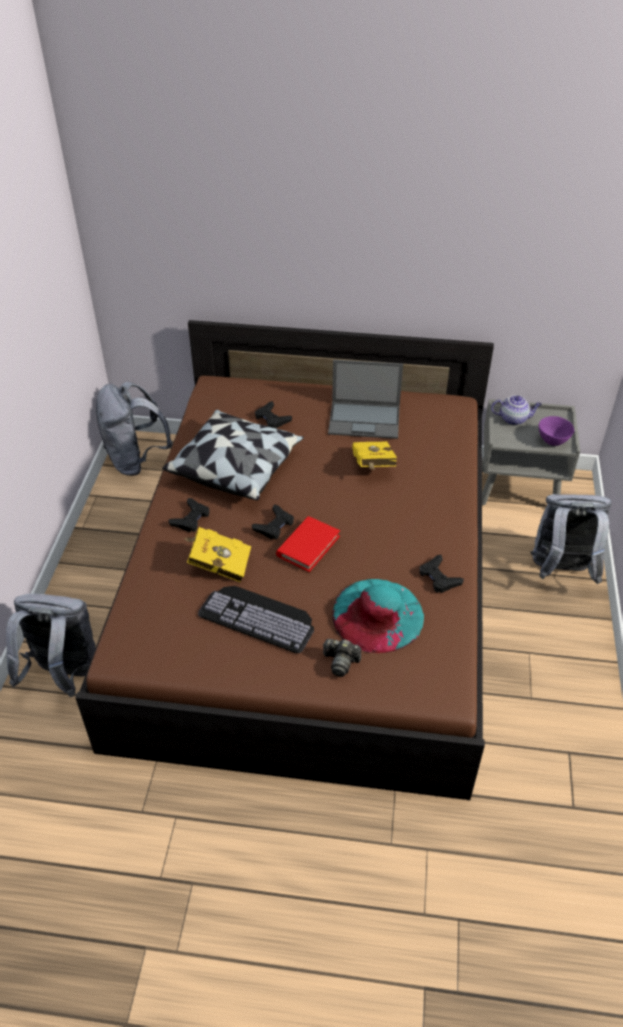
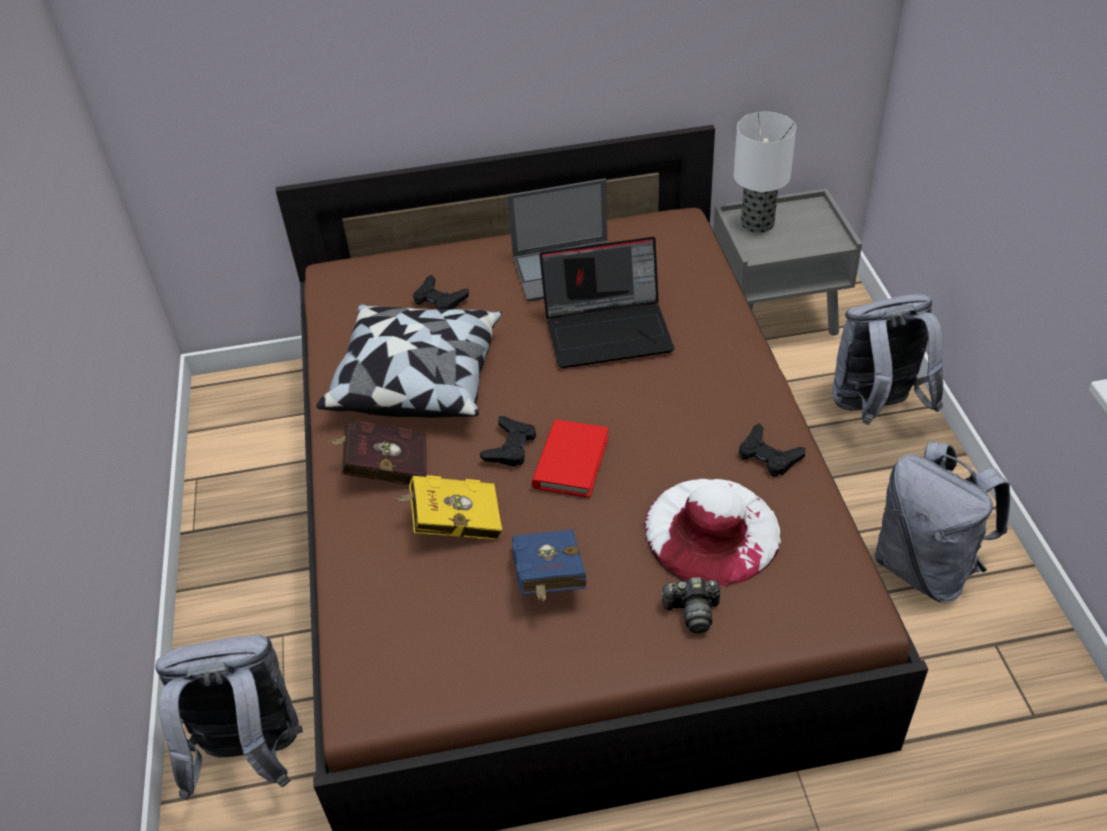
camera: 15 degrees left, 0 degrees up
(136, 460) = (235, 413): grey backpack -> grey backpack (926, 568)
(191, 519) = (384, 469): black game controller -> red book
(260, 616) = (548, 581): keyboard -> blue book
(372, 467) = (609, 330): yellow book -> laptop
(377, 615) = (711, 530): turquoise hat -> white hat
(514, 419) = (757, 223): teapot -> table lamp
(553, 442) = (821, 240): purple bowl -> none

